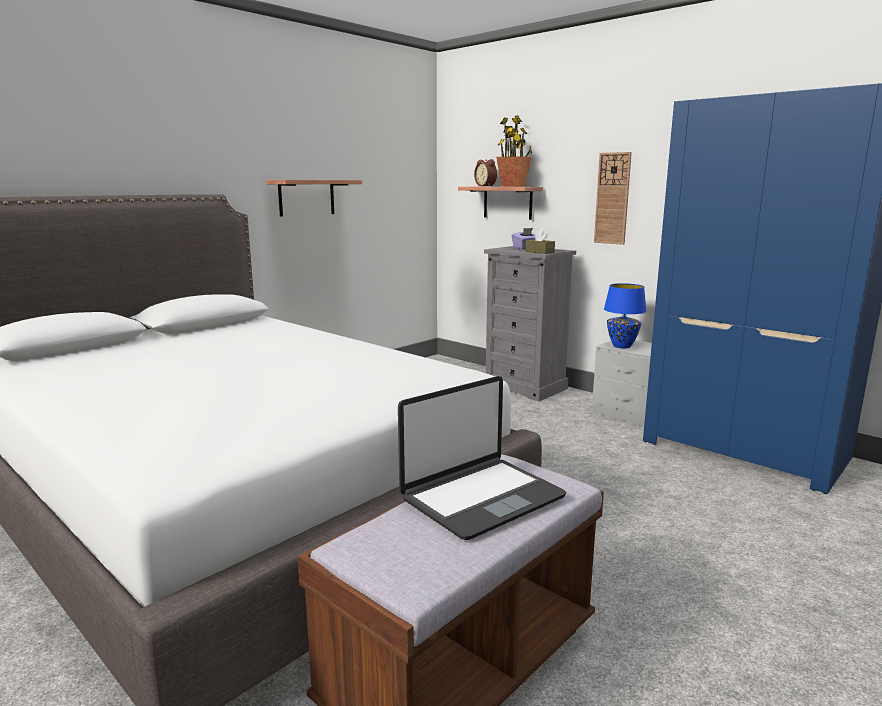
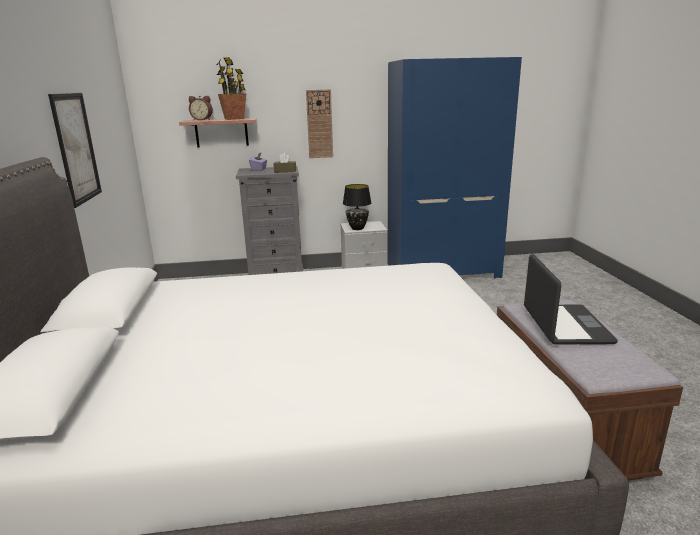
camera: 50 degrees left, 5 degrees up
(306, 197) = (76, 148): shelf -> picture
(622, 346) = (357, 228): blue table lamp -> black table lamp

